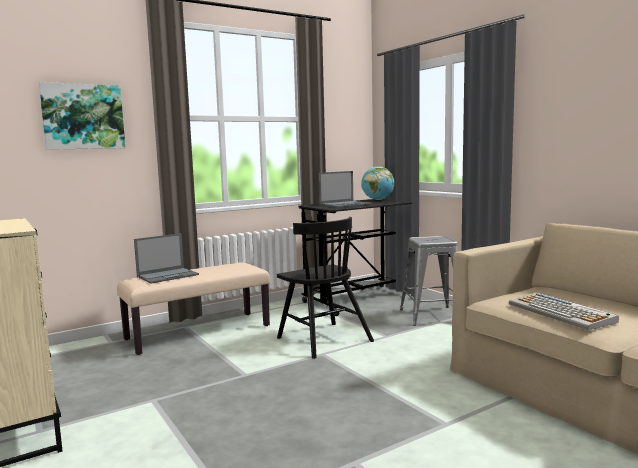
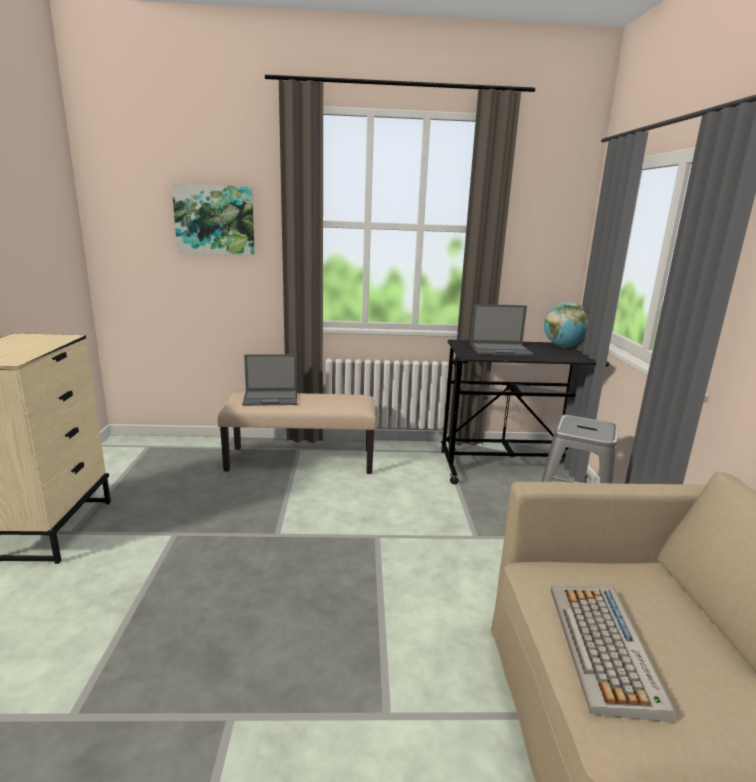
camera: 30 degrees right, 10 degrees up
(321, 338) = (402, 511): black chair -> none

